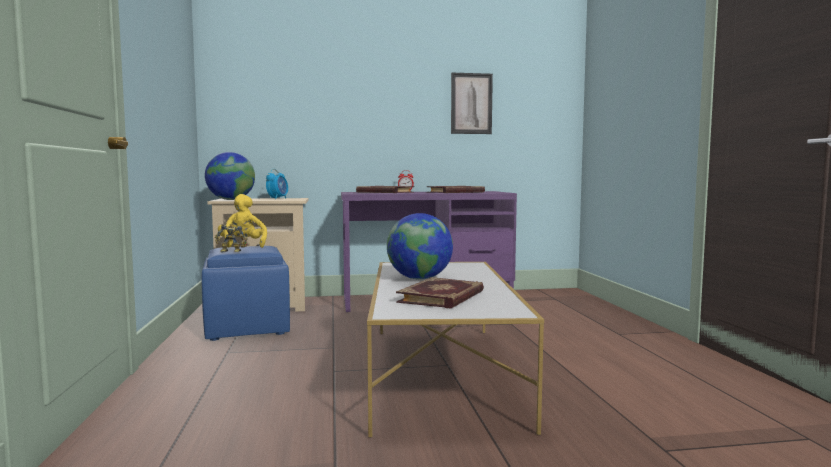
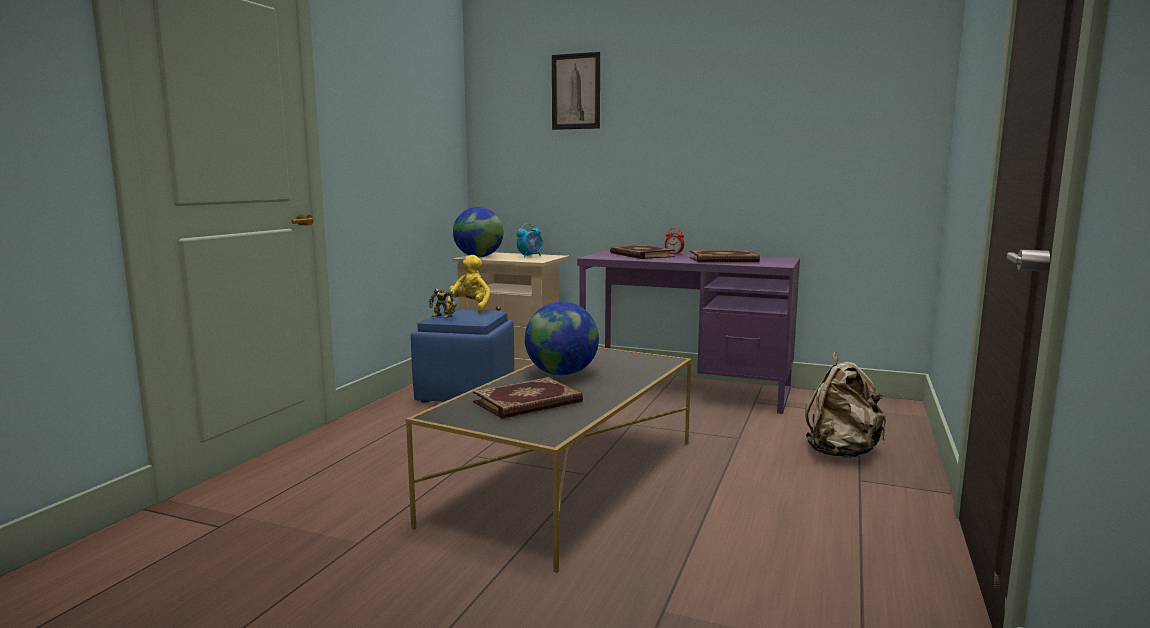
camera: 30 degrees right, 5 degrees up
(441, 371) = (569, 479): white coffee table -> black coffee table
(471, 103) = (772, 140): picture -> picture (576, 91)
(583, 321) = (841, 452): none -> beige backpack

